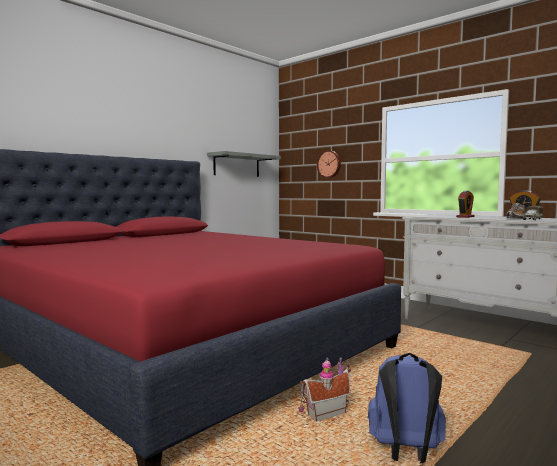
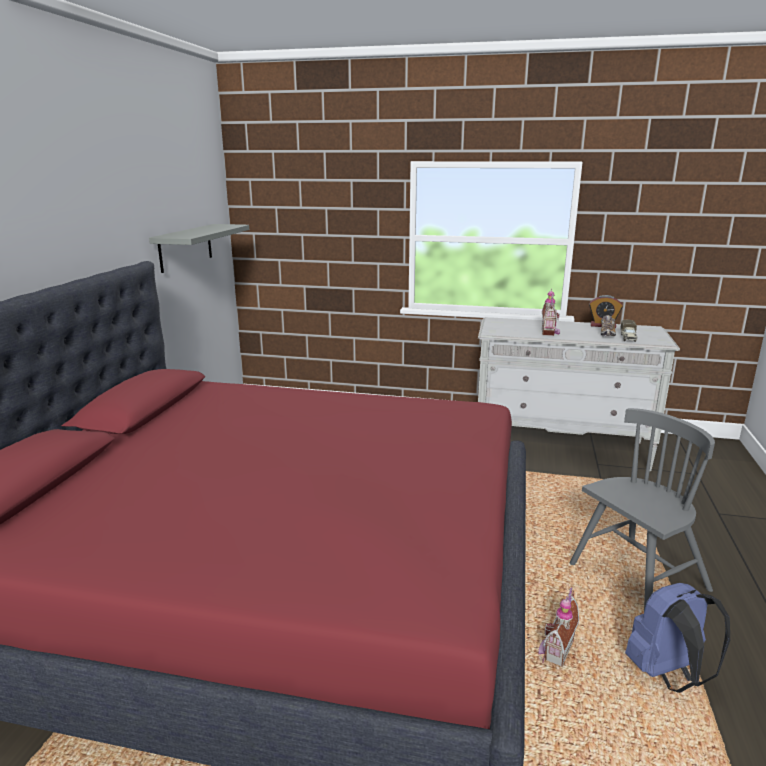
camera: 30 degrees left, 15 degrees up
(329, 164) = (324, 236): wall clock -> none
(451, 399) = (633, 579): none -> grey chair
(465, 217) = (550, 332): alarm clock -> toy house

